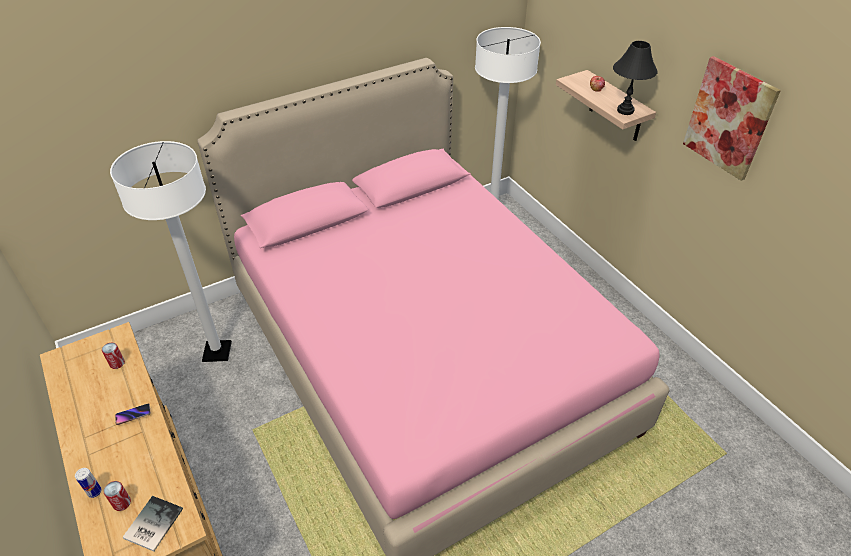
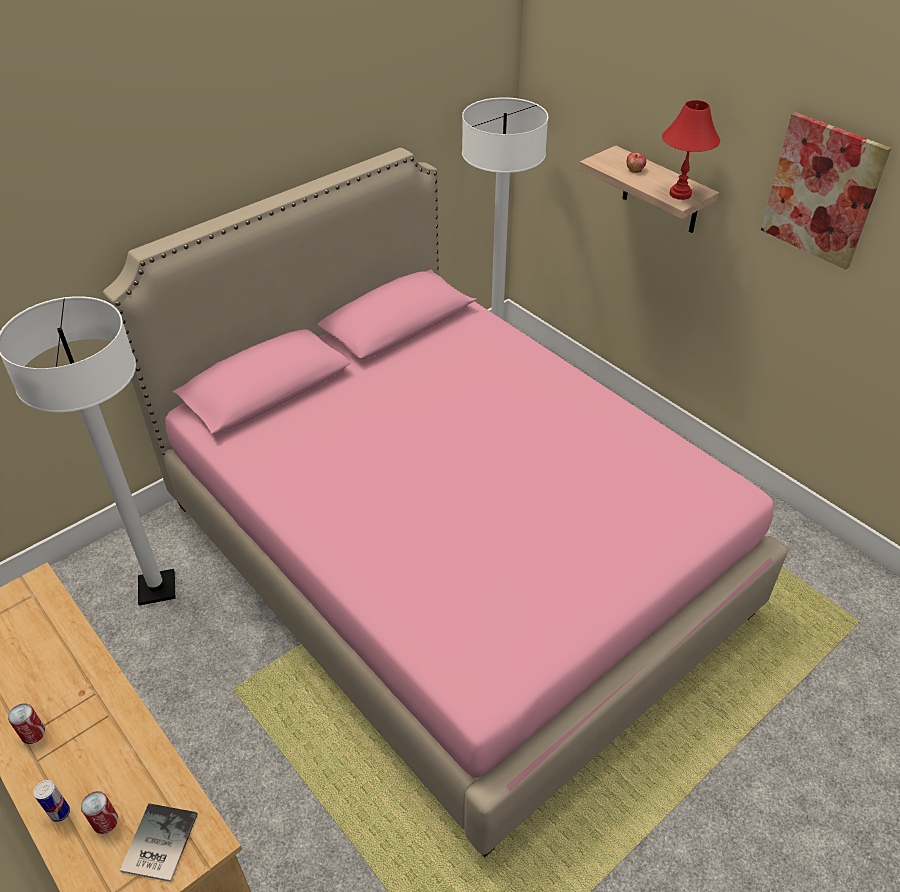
camera: 10 degrees left, 0 degrees up
(117, 363) = (45, 624): can -> can (33, 733)
(133, 415) = (89, 694): phone -> none
(625, 110) = (679, 194): black table lamp -> red table lamp

